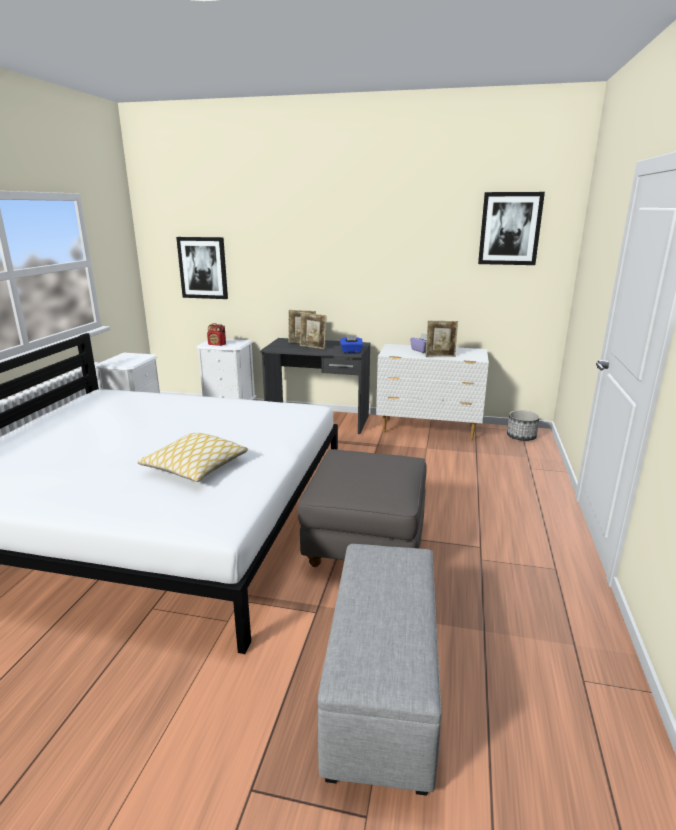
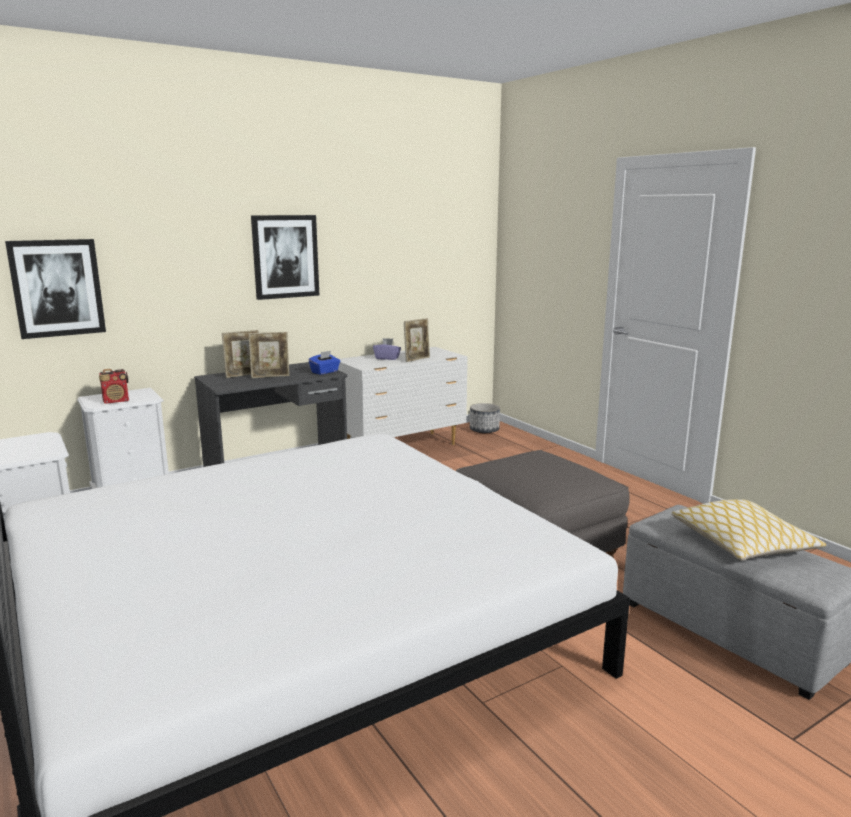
camera: 45 degrees left, 5 degrees down
(195, 467) = (412, 521): pillow -> pillow (742, 544)
(510, 229) = (442, 219): picture -> picture (285, 256)

